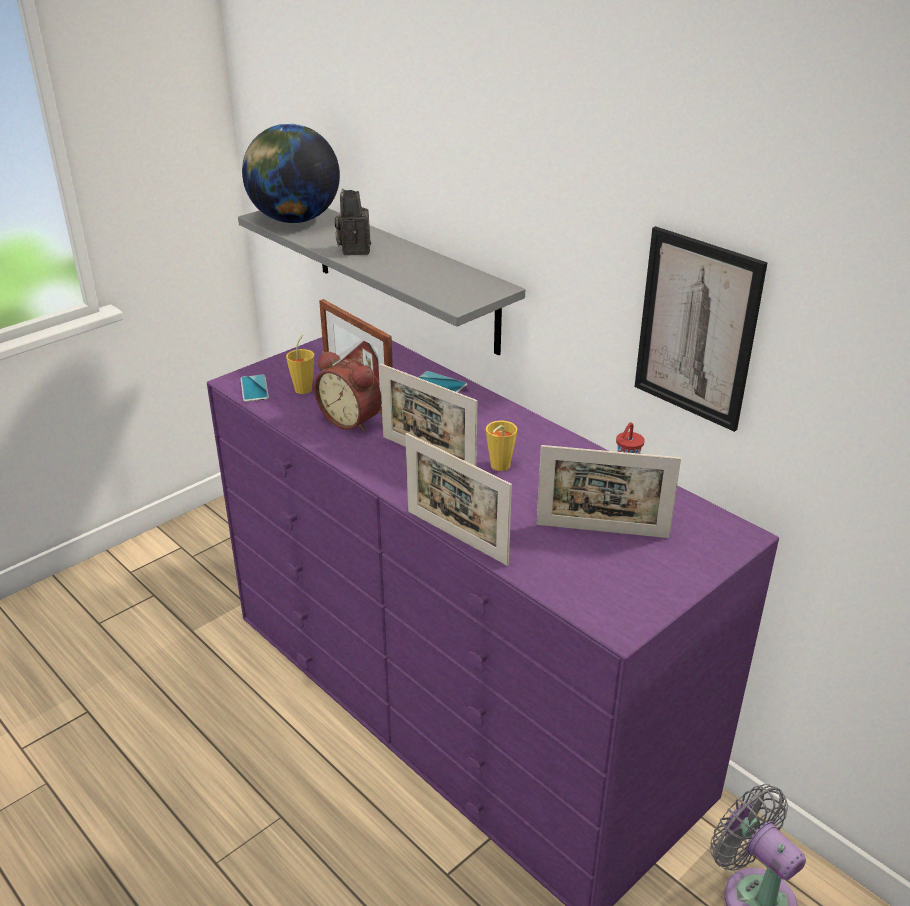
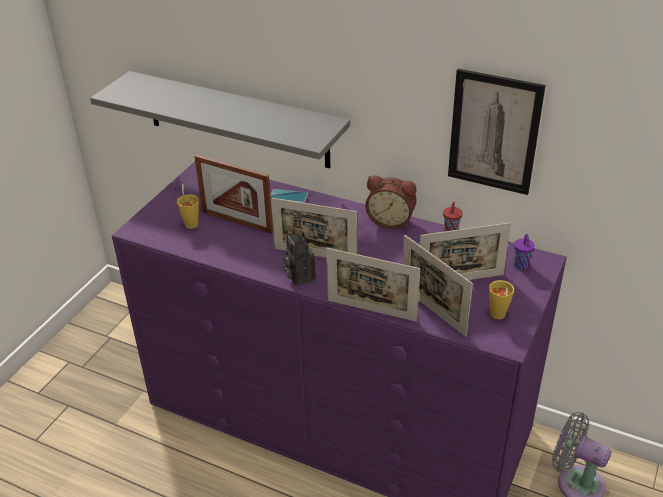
camera: 20 degrees left, 5 degrees up
(254, 389) = (153, 232): phone -> none
(294, 220) = (138, 92): globe -> none
(352, 420) = (244, 240): alarm clock -> alarm clock (391, 220)
(354, 249) = (204, 110): camera -> camera (299, 276)
(498, 468) = (367, 252): yellow cup -> yellow cup (497, 316)
(539, 558) = (433, 310): none -> picture frame
(702, 533) = (521, 266): none -> purple cup

